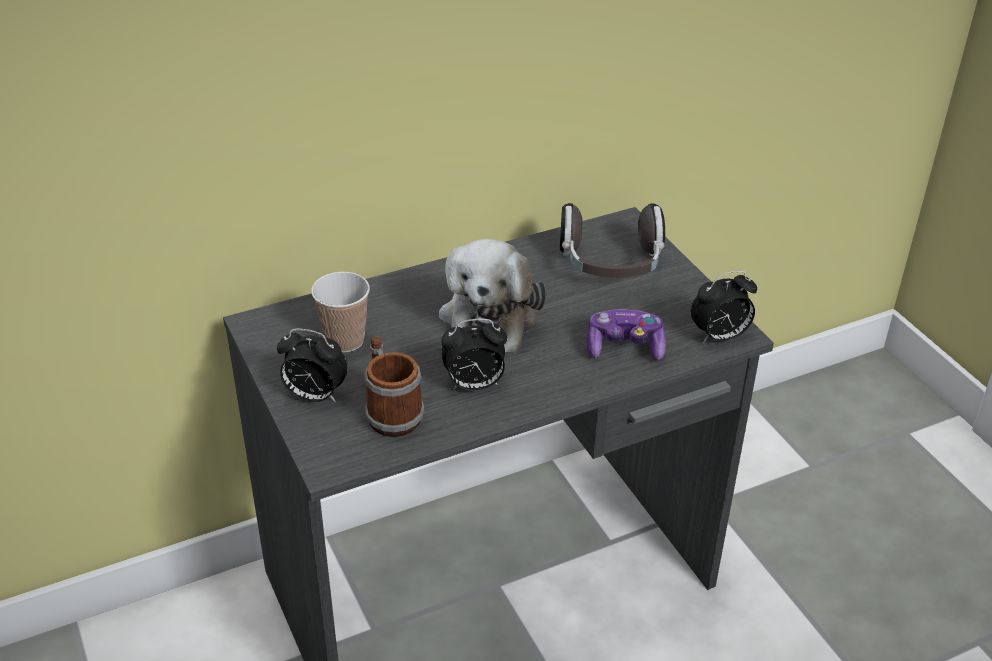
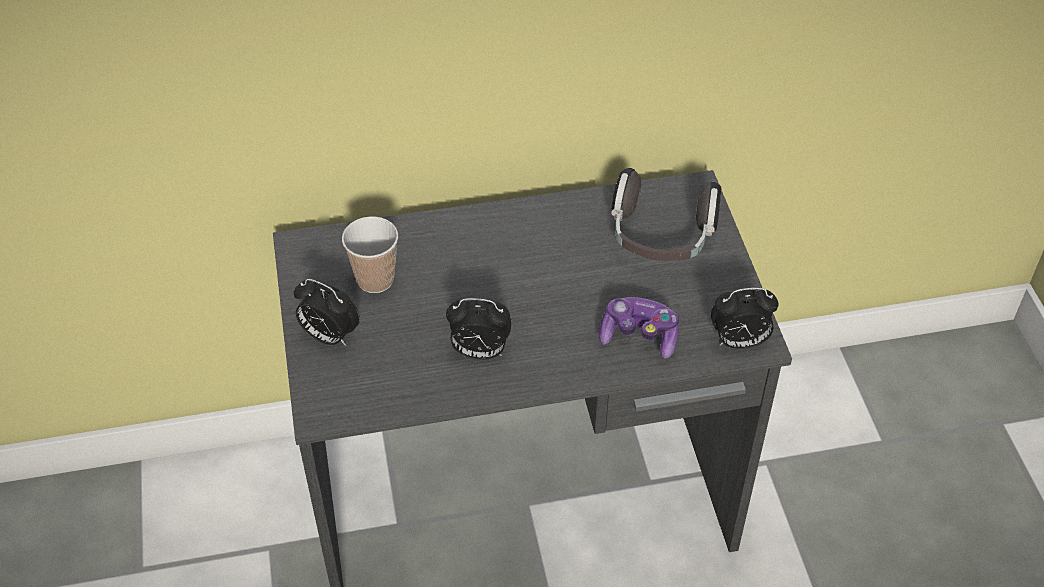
camera: 15 degrees right, 10 degrees up
(390, 412) = (393, 367): mug -> none
(490, 315) = (522, 275): plush toy -> none

